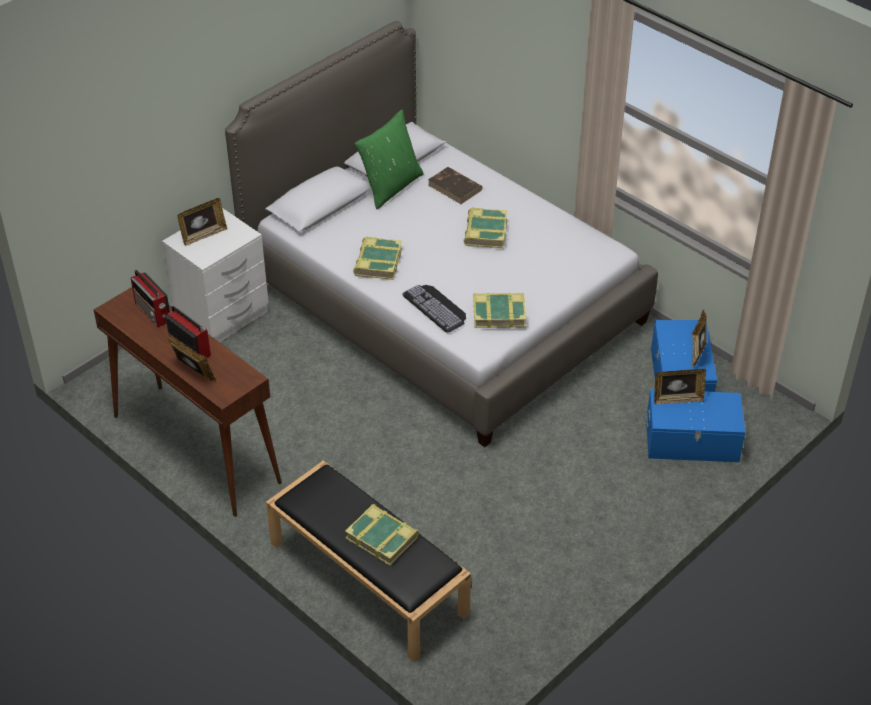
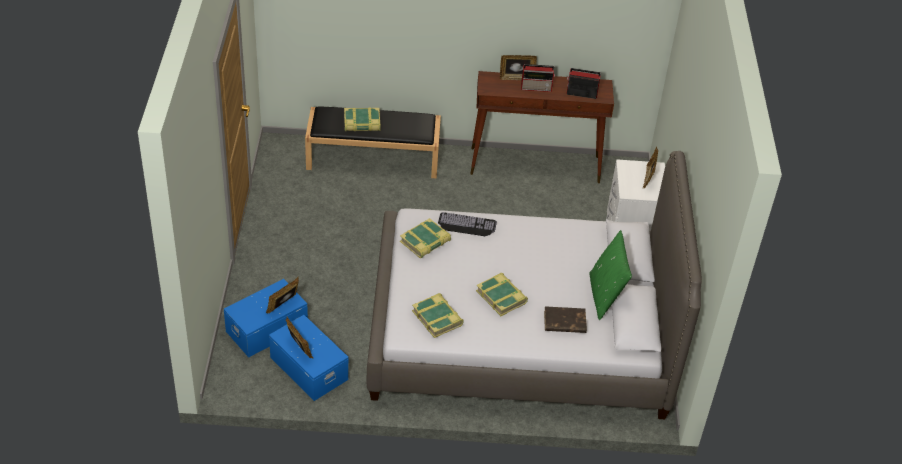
camera: 135 degrees right, 0 degrees up
(377, 262) = (538, 235): book -> book (437, 318)

